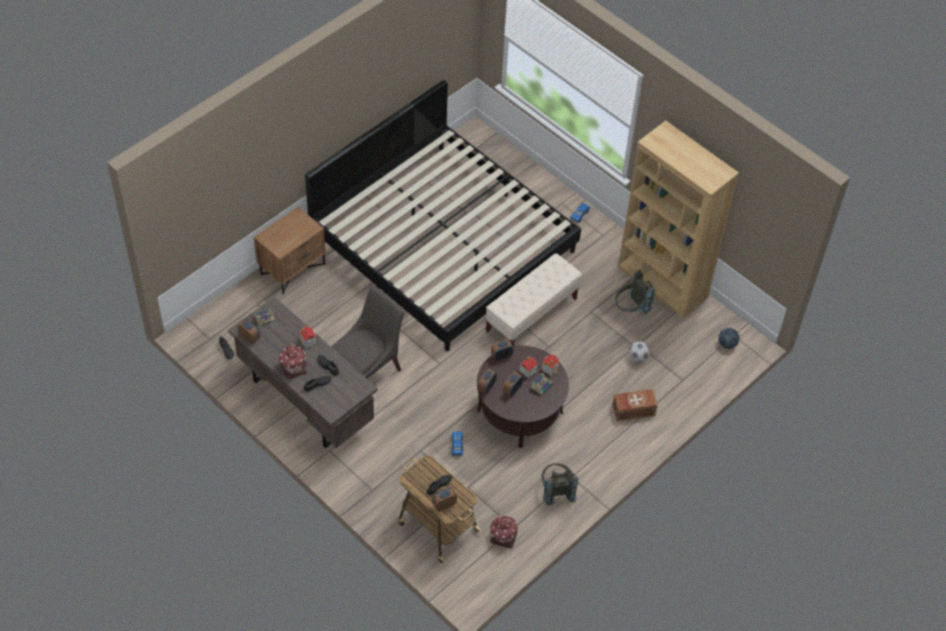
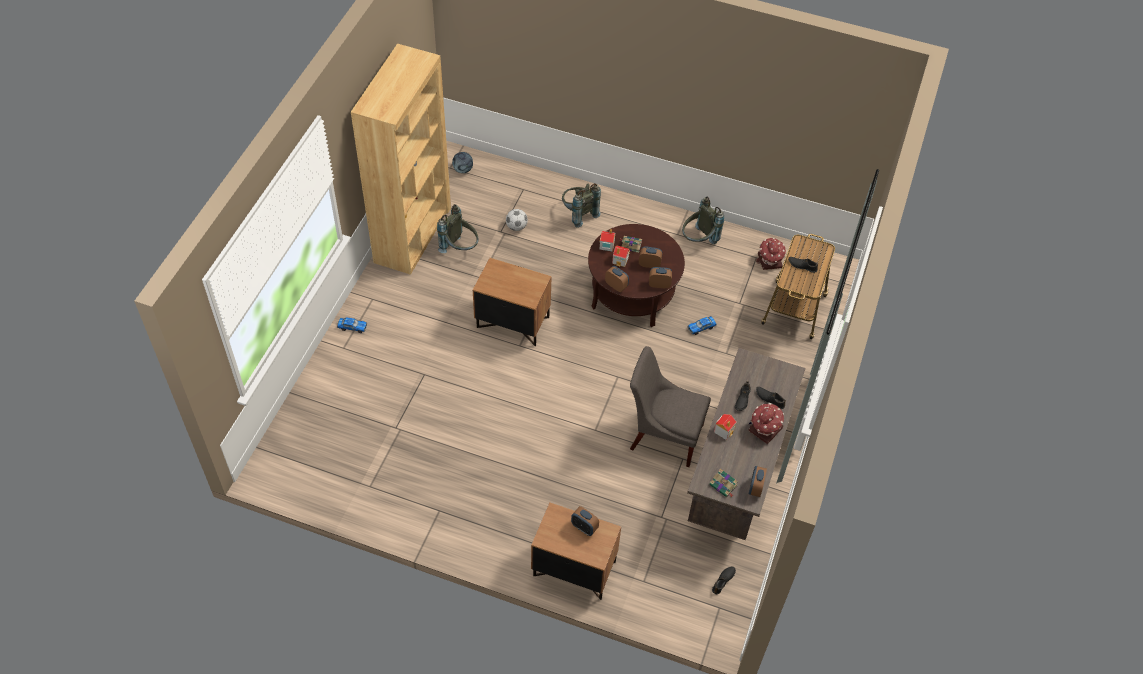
camera: 115 degrees left, 0 degrees up
(443, 243) = (457, 434): bed -> none
(444, 505) = (818, 254): alarm clock -> alarm clock (584, 527)
(531, 315) = (512, 323): beige bench -> brown nightstand
(632, 410) = (578, 214): brown storage box -> grey backpack

